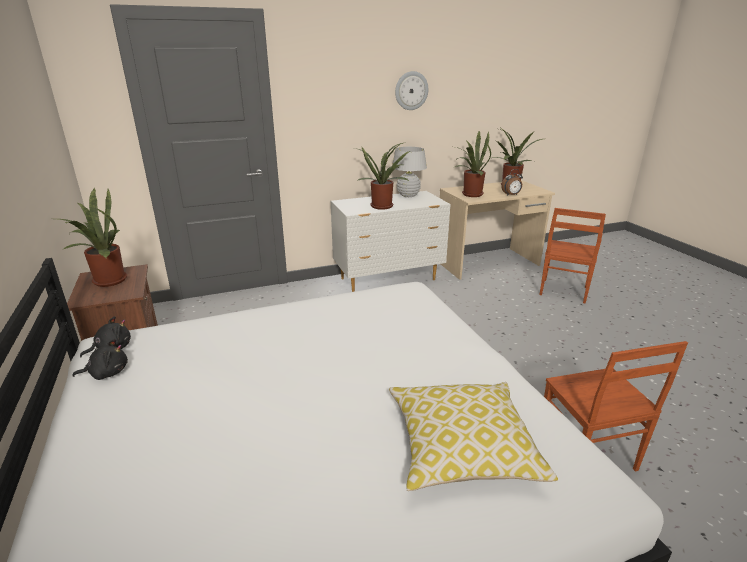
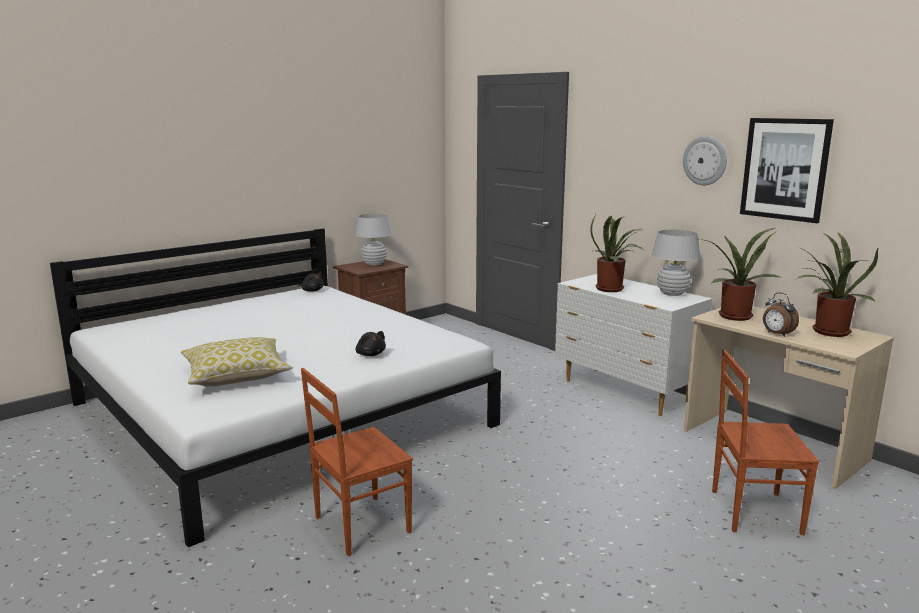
camera: 70 degrees right, 10 degrees down
(106, 281) = (374, 264): potted plant -> white table lamp
(107, 373) = (288, 295): black plush toy -> black plush toy (370, 354)
(464, 91) = (785, 169): none -> picture

